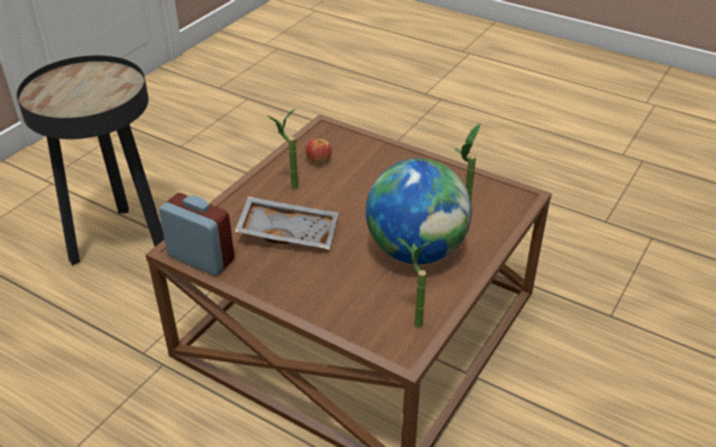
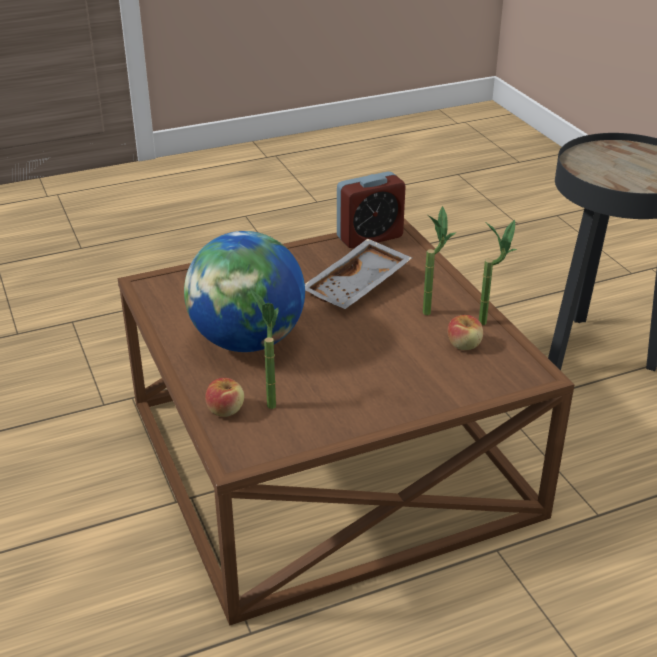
camera: 125 degrees right, 5 degrees down
(411, 321) = (172, 301): potted plant -> potted plant (490, 321)
(494, 221) = (225, 410): none -> apple

